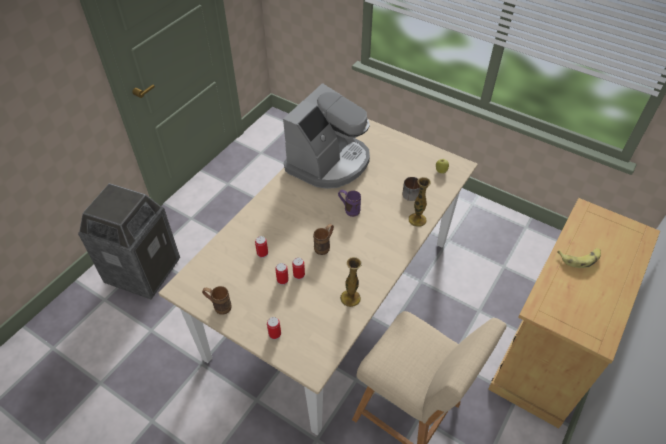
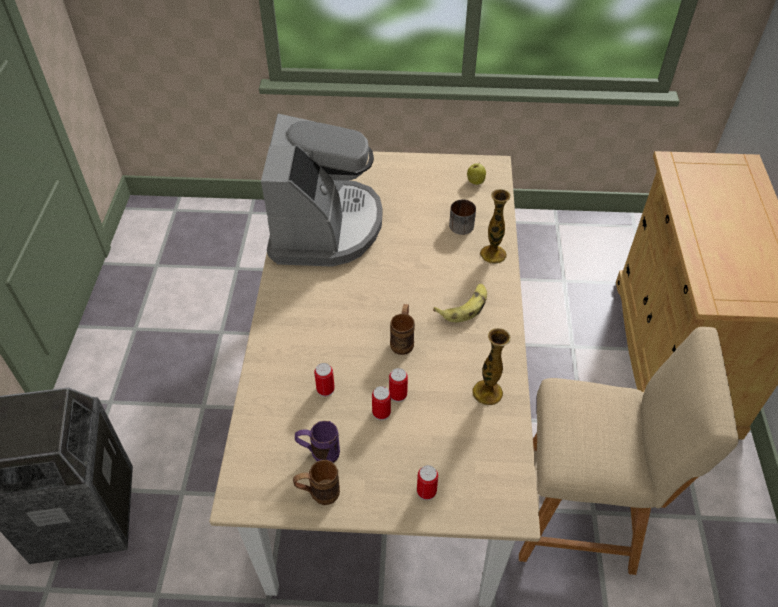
camera: 30 degrees left, 0 degrees up
(349, 209) = (398, 278): purple mug -> purple mug (319, 453)
(580, 258) = (709, 220): banana -> banana (464, 306)

